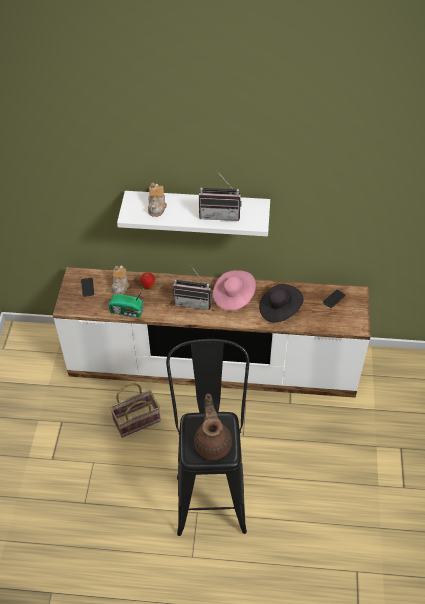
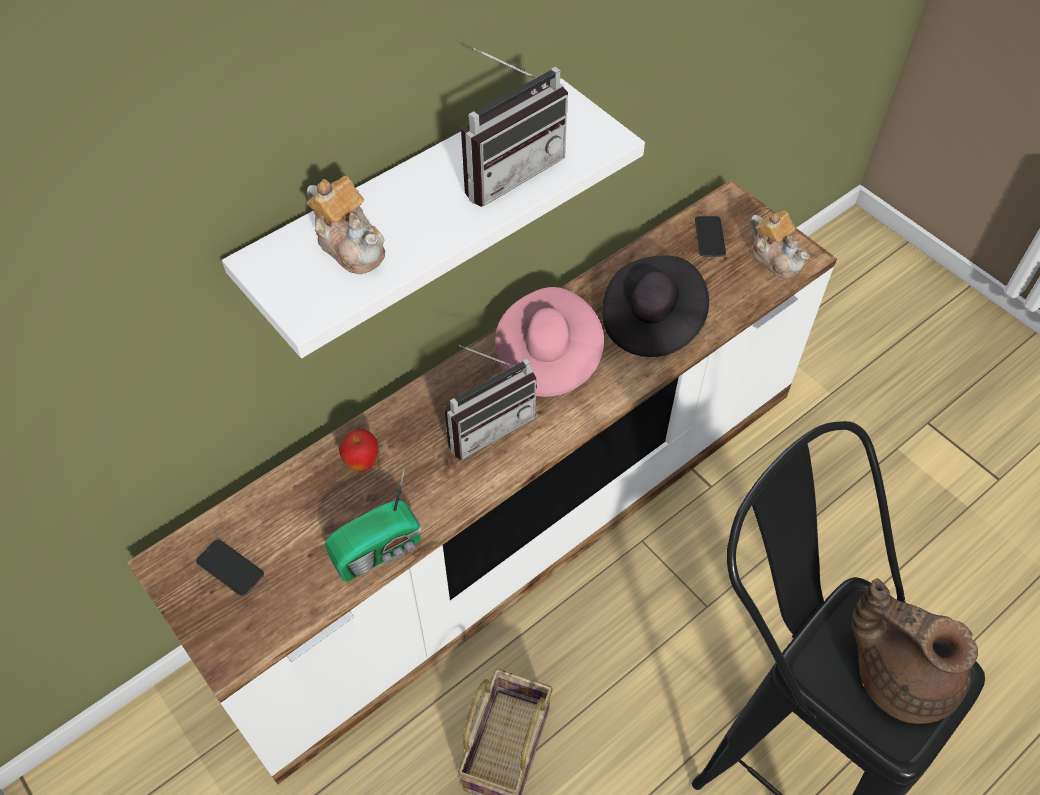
camera: 45 degrees left, 5 degrees up
(120, 286) = (302, 508): teapot -> teapot (775, 258)

